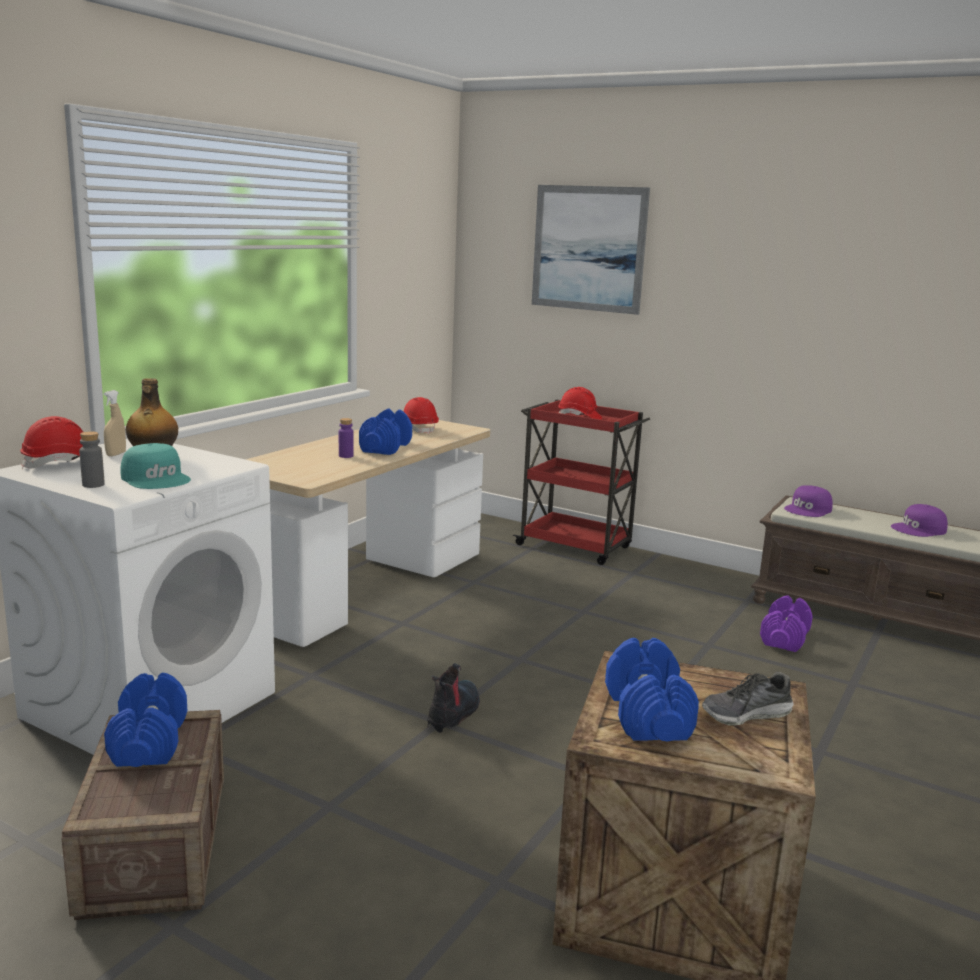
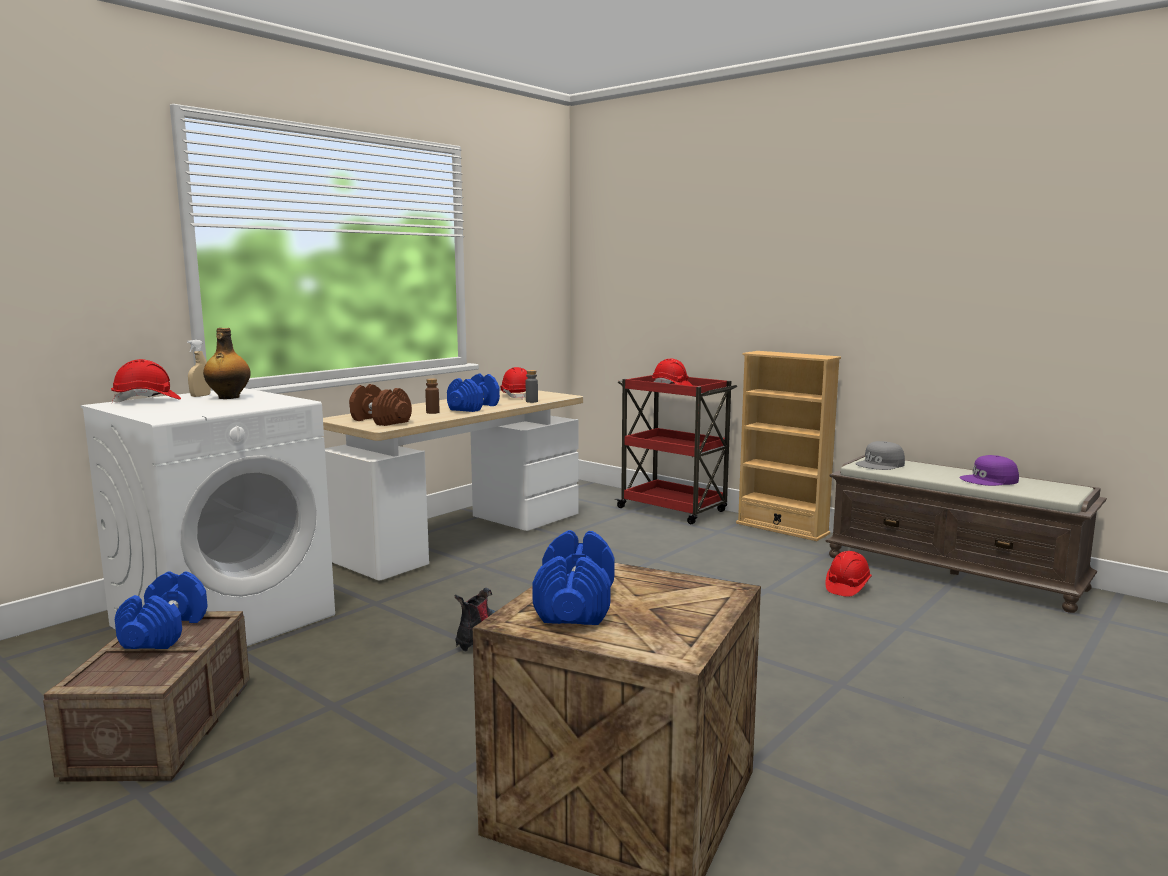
camera: 10 degrees right, 5 degrees down
(93, 485) = (155, 412): grey bottle -> grey bottle (531, 401)
(156, 478) = (213, 408): turquoise cap -> none
(297, 470) = (380, 421): none -> brown dumbbell
(346, 456) = (432, 412): purple bottle -> brown bottle
(588, 248) = (678, 233): picture -> none
(694, 568) = (782, 528): none -> beige bookcase
(746, 714) = (677, 607): shoe -> none
(784, 638) = (847, 587): purple dumbbell -> red hard hat
(808, 510) = (880, 464): purple cap -> grey cap

